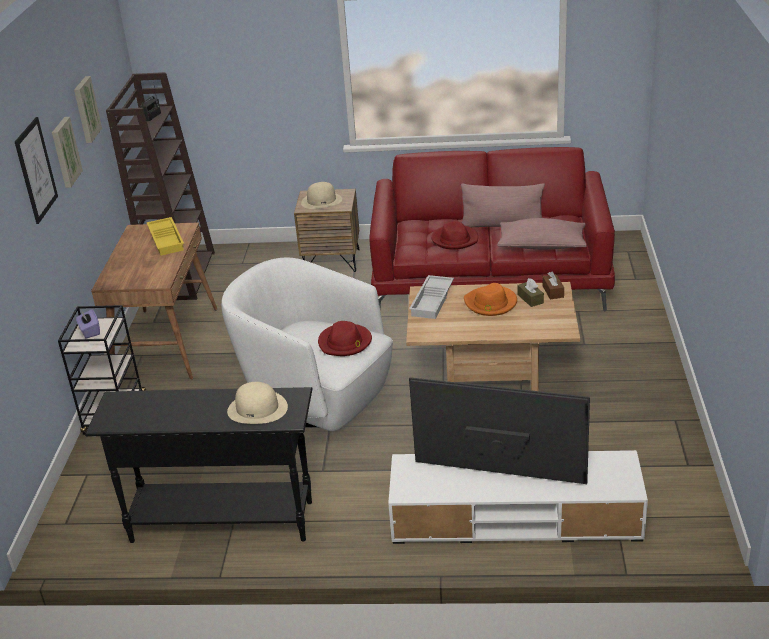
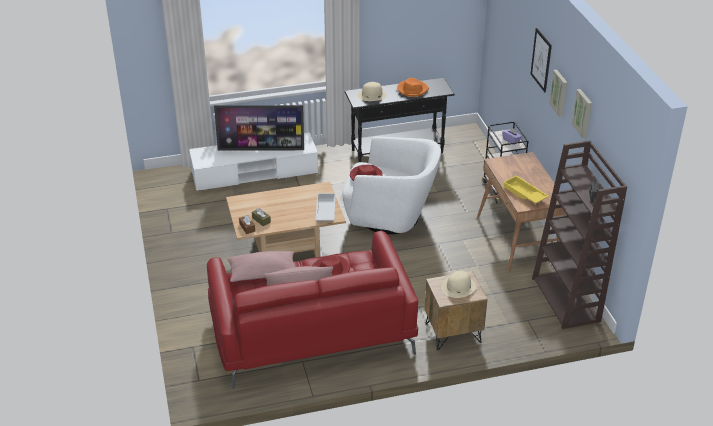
camera: 160 degrees right, 5 degrees up
(490, 303) = (286, 213): orange hat -> orange hat (412, 89)

